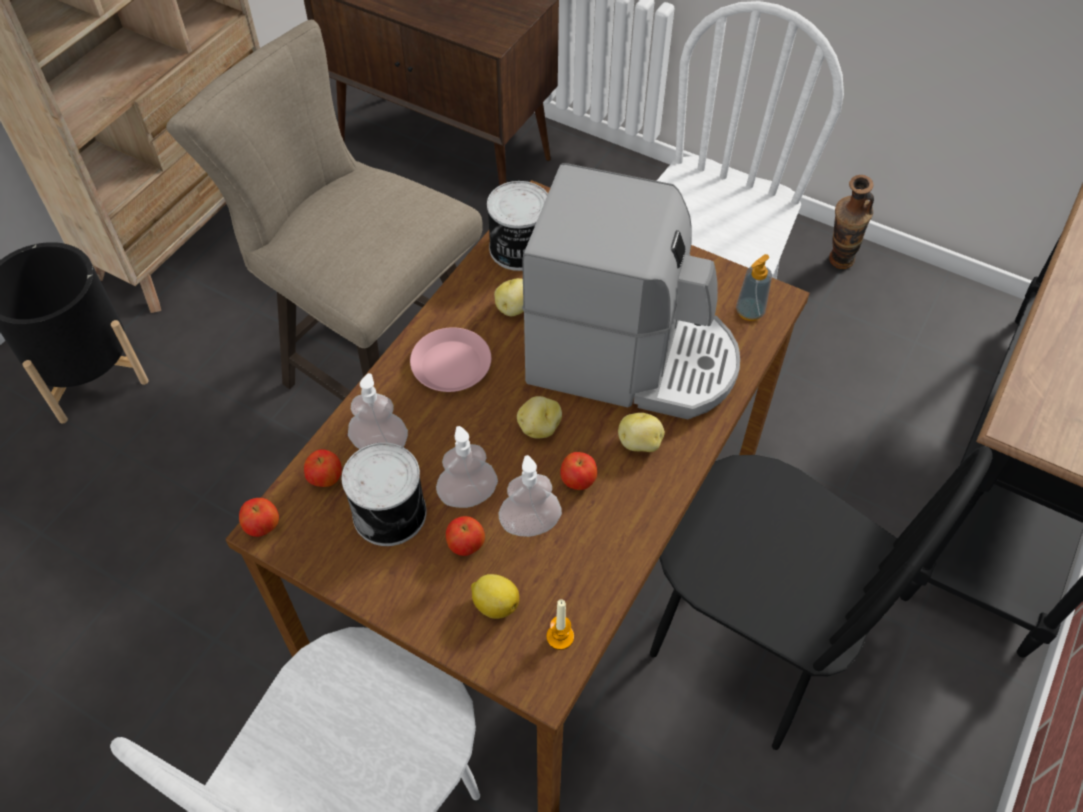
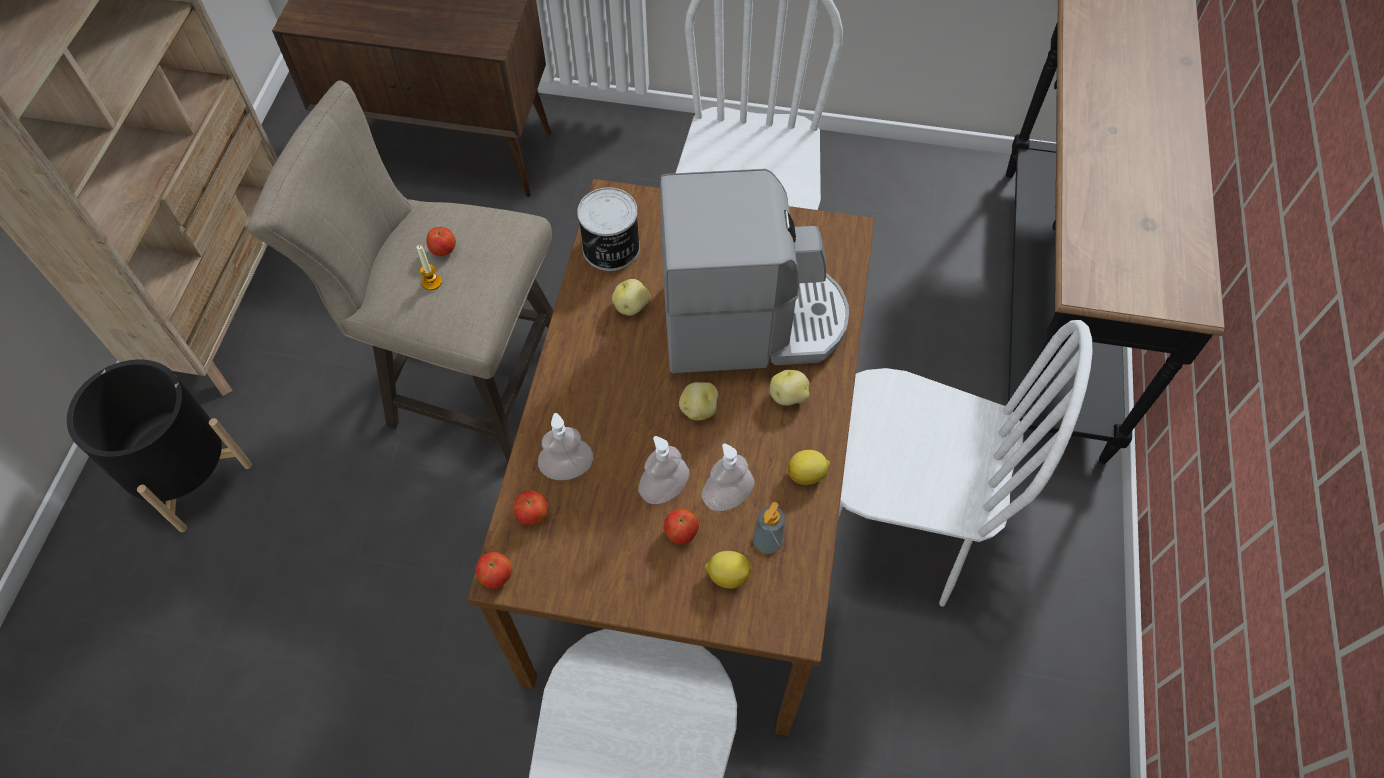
camera: 20 degrees left, 5 degrees up
(391, 512) = (605, 526): can -> none
(451, 365) = (597, 376): pink plate -> none
(560, 637) = (792, 584): candle -> candle (431, 282)
(578, 481) = (751, 446): apple -> apple (443, 250)
(625, 529) = (807, 475): none -> lemon
(749, 312) = (832, 250): soap dispenser -> soap dispenser (767, 541)
(749, 647) = (892, 528): black chair -> white chair
(837, 265) = (844, 166): vase -> none

